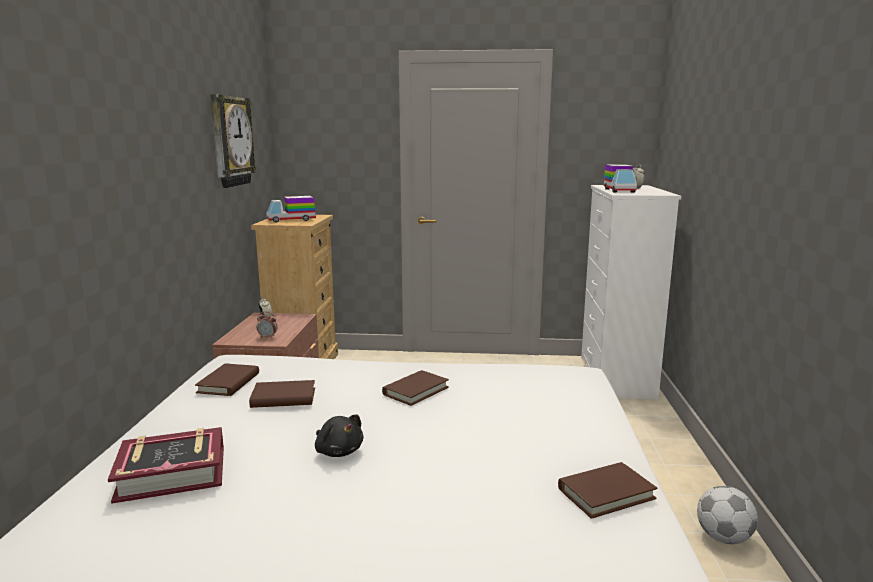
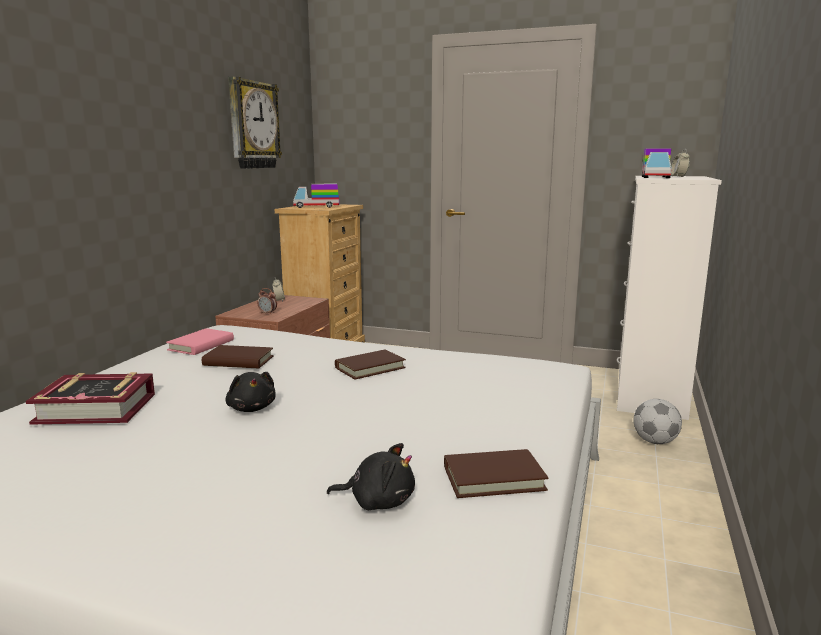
camera: 15 degrees right, 0 degrees up
(228, 383) = (201, 345): brown book -> pink book
(528, 533) = (378, 501): none -> black plush toy
(723, 538) = (690, 569): football -> football (655, 442)

